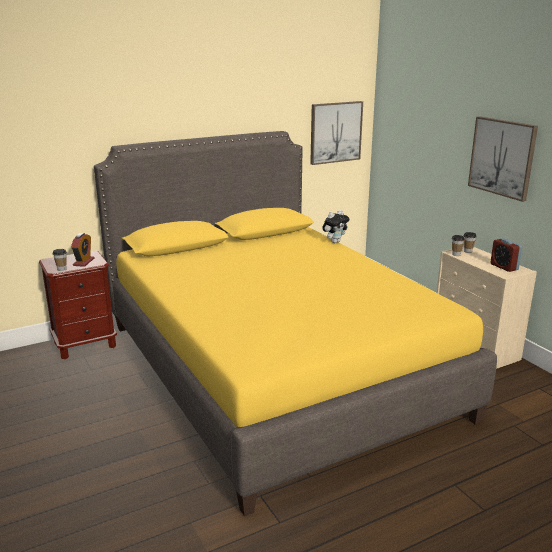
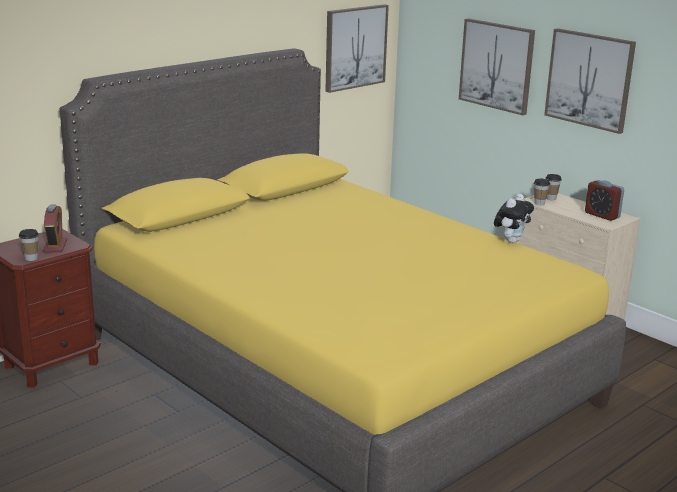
camera: 15 degrees left, 0 degrees up
(335, 241) = (384, 196): plush toy -> plush toy (511, 240)
(437, 147) = (497, 65): none -> picture

